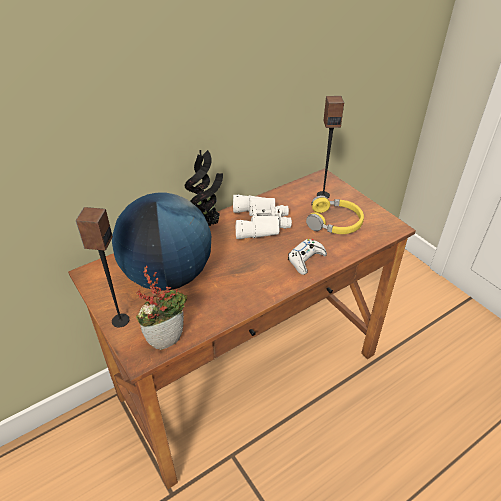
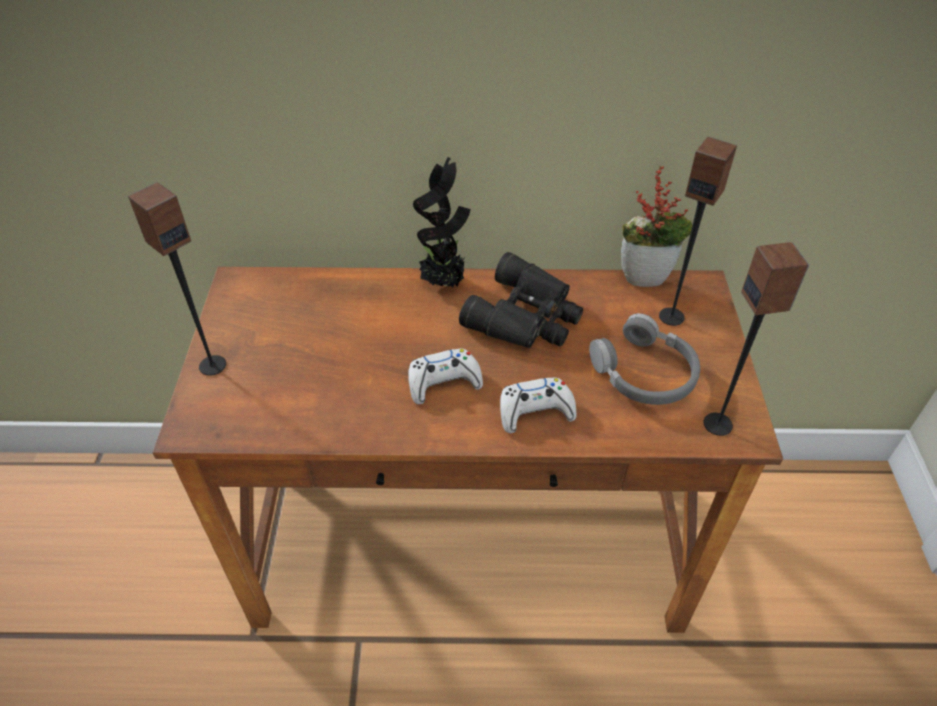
camera: 35 degrees right, 5 degrees up
(167, 337) = (241, 421): potted plant -> potted plant (646, 277)
(168, 276) = (322, 334): globe -> none
(252, 268) = (443, 382): none -> white game controller
(262, 222) = (527, 316): white binoculars -> black binoculars
(334, 222) = (644, 373): yellow headphones -> grey headphones
(381, 228) = (718, 424): none -> speaker

